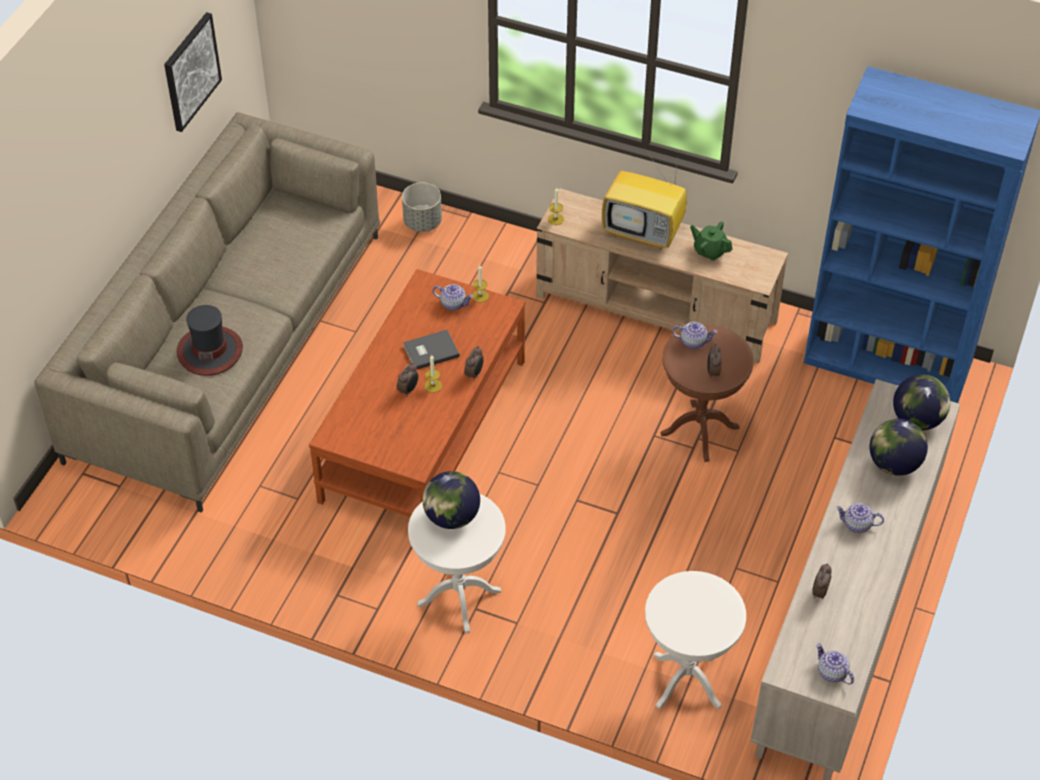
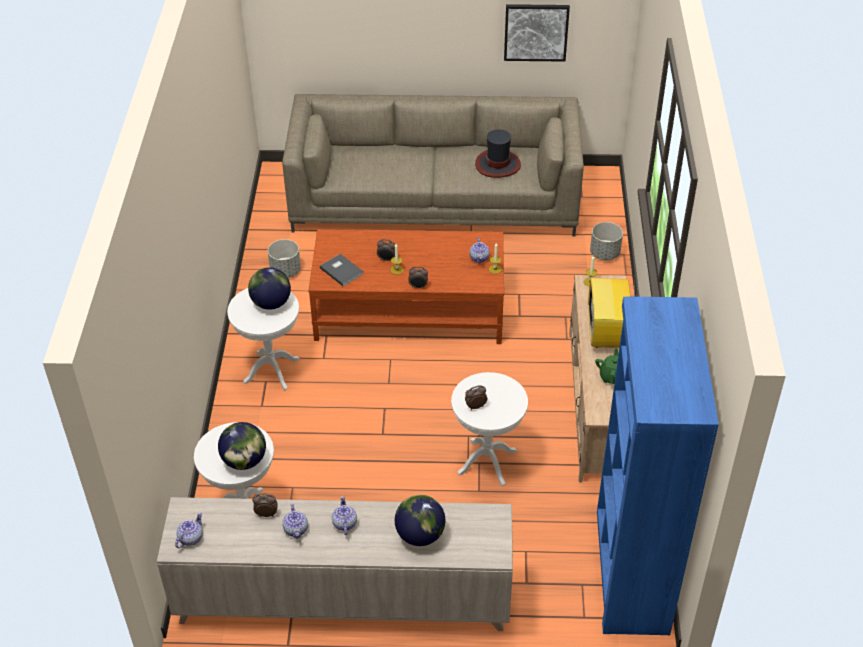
camera: 70 degrees right, 5 degrees down
(210, 351) = (378, 165): hat -> hat (498, 164)
(277, 538) = (285, 271): none -> grey planter
(430, 350) = (428, 259): grey book -> grey book (342, 270)
(693, 341) = (502, 387): teapot -> teapot (296, 529)
(699, 431) = (487, 462): brown side table -> white side table
(917, 420) = (478, 541): globe -> globe (244, 461)

